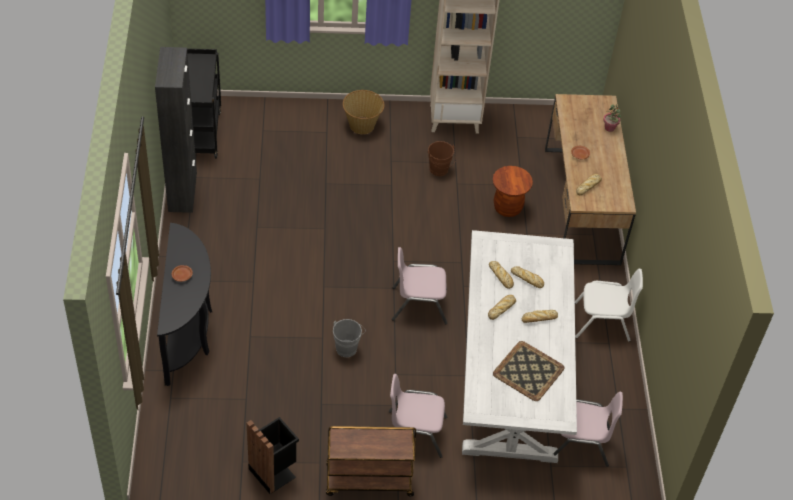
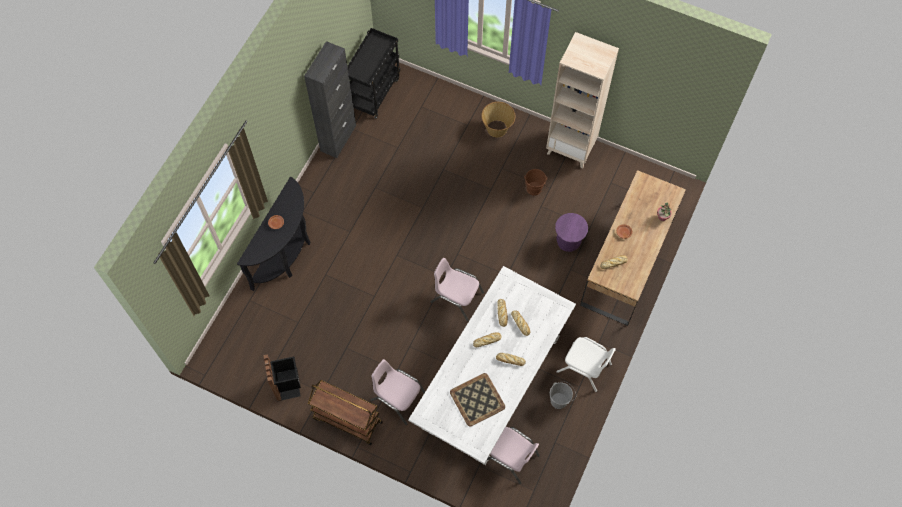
camera: 30 degrees right, 15 degrees up
(347, 347) = (388, 311): grey bucket -> grey bucket (560, 400)
(507, 208) = (568, 242): brown stool -> purple stool

